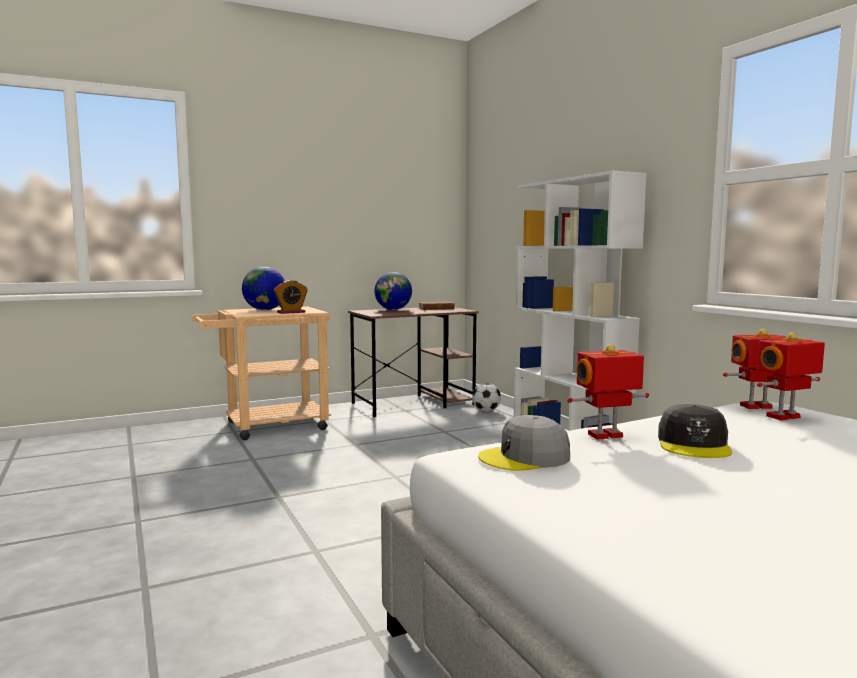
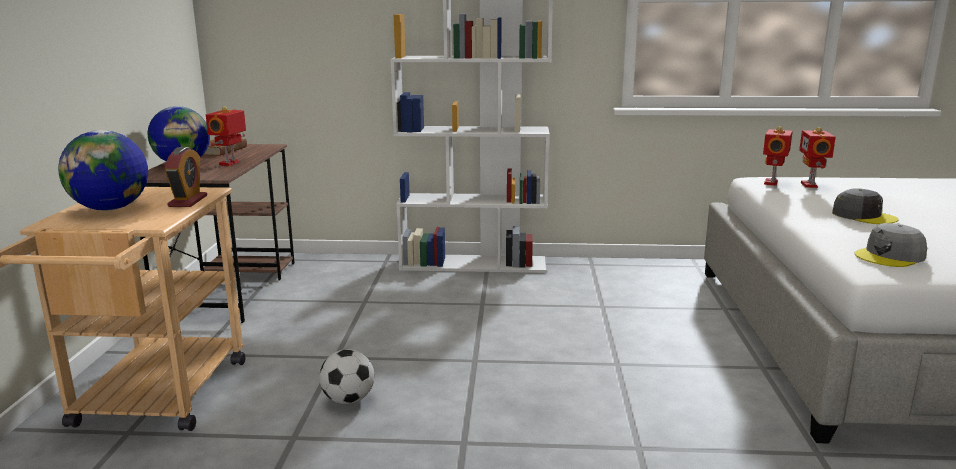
camera: 60 degrees left, 10 degrees up
(486, 411) = (328, 265): football -> football (348, 400)
(525, 458) = (890, 256): grey cap -> grey cap turned 45 degrees clockwise
(606, 436) = (837, 227): toy robot -> toy robot (230, 163)

